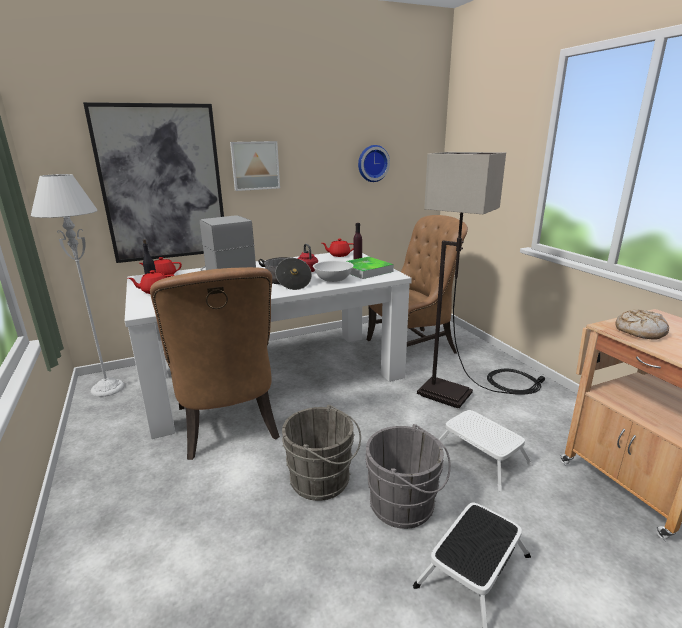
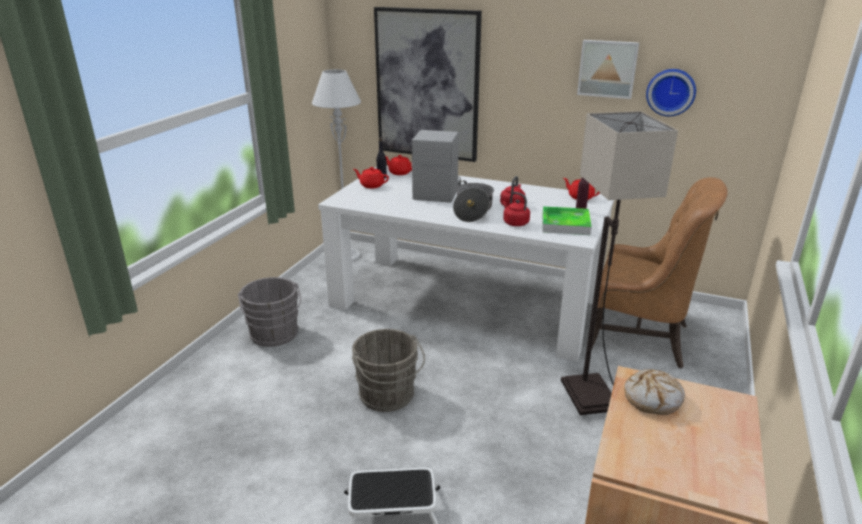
camera: 45 degrees right, 5 degrees up
(228, 423) = (385, 321): brown chair -> none
(255, 165) = (518, 77): picture -> picture (607, 68)
(333, 279) = (514, 223): white bowl -> red kettle
(406, 505) = (414, 449): grey bucket -> grey bucket (274, 335)
(480, 456) = (531, 461): white step ladder -> none

